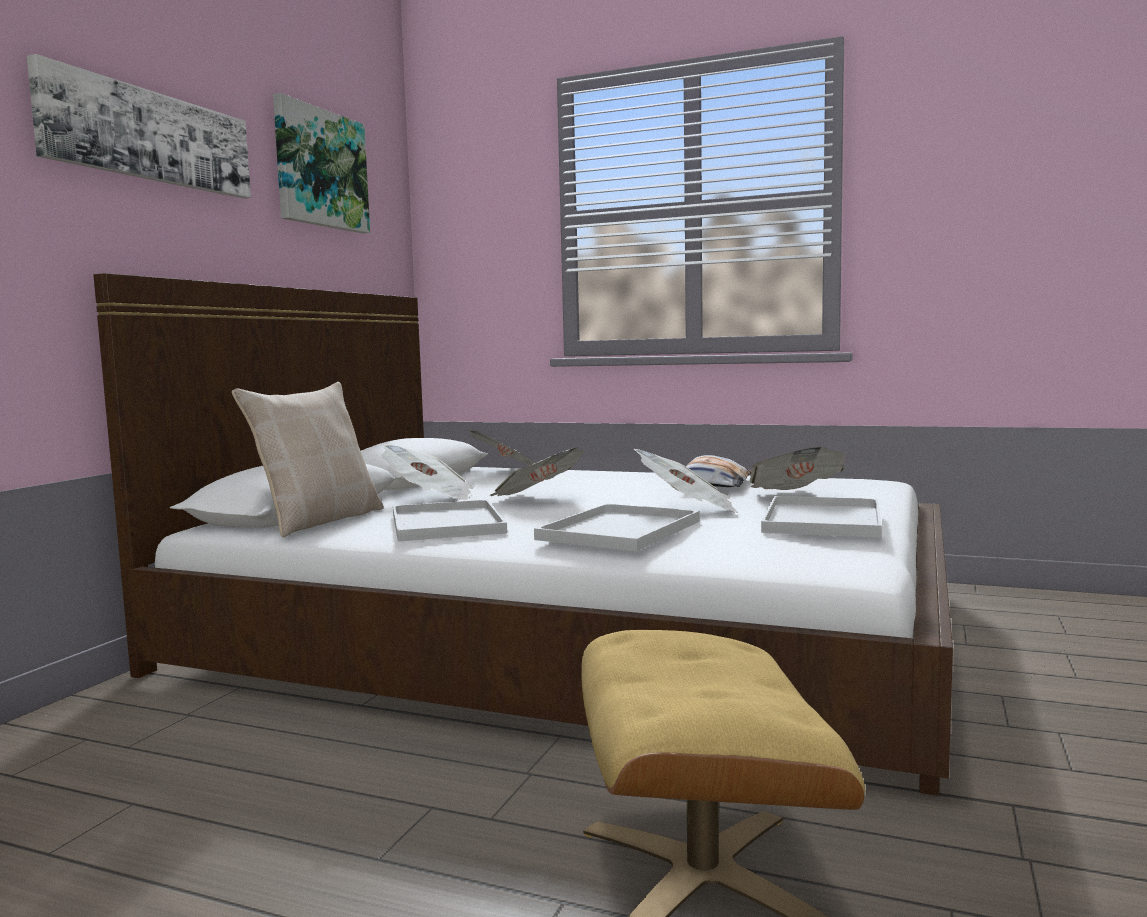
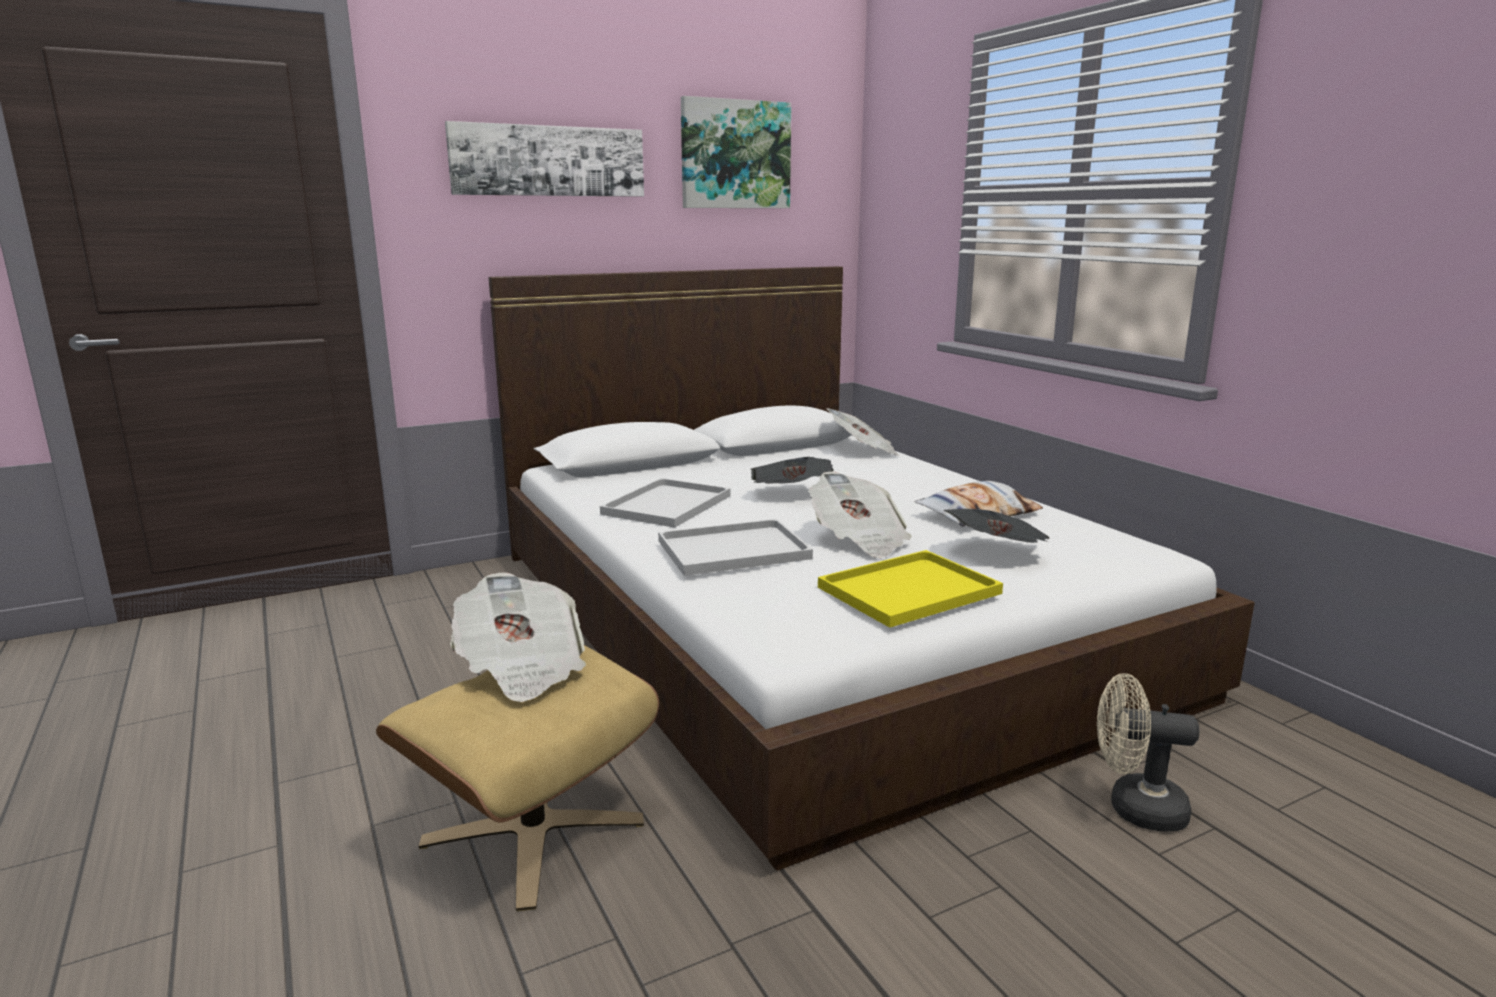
camera: 40 degrees right, 10 degrees up
(318, 521) = (612, 479): beige pillow -> none
(430, 497) = (731, 471): newspaper -> newspaper (521, 668)
(824, 520) = (907, 591): white tray -> yellow tray
(1017, 660) = (1135, 808): none -> beige fan

